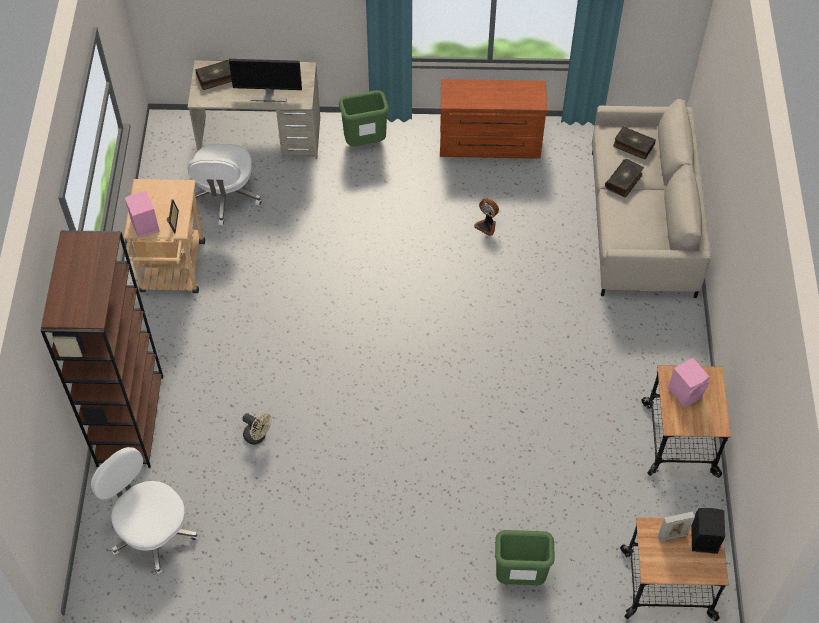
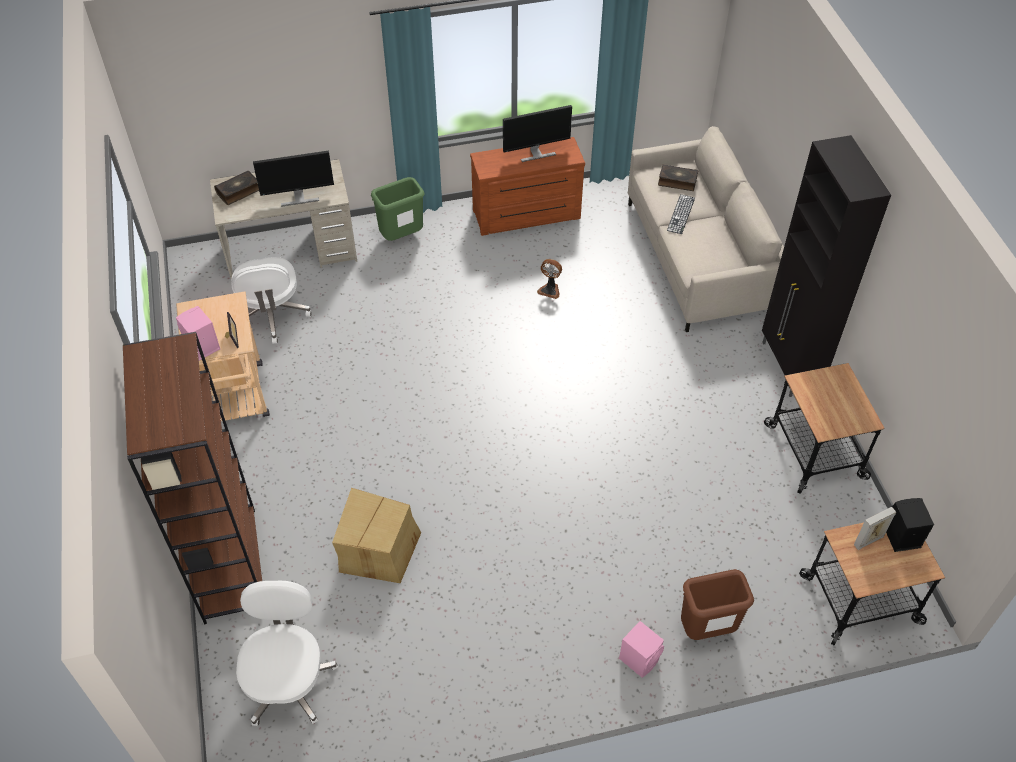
camera: 15 degrees left, 5 degrees down
(152, 531) = (288, 680): white office chair -> white office chair turned 60 degrees clockwise
(258, 436) = (378, 549): beige fan -> cardboard box
(503, 91) = (536, 153): none -> monitor
(519, 577) = (707, 630): green trash can -> brown trash can
(624, 181) = (681, 214): book -> keyboard
(686, 392) = (823, 395): pink speaker -> pink speaker (640, 658)
(687, 353) = (789, 367): none -> black cabinet

